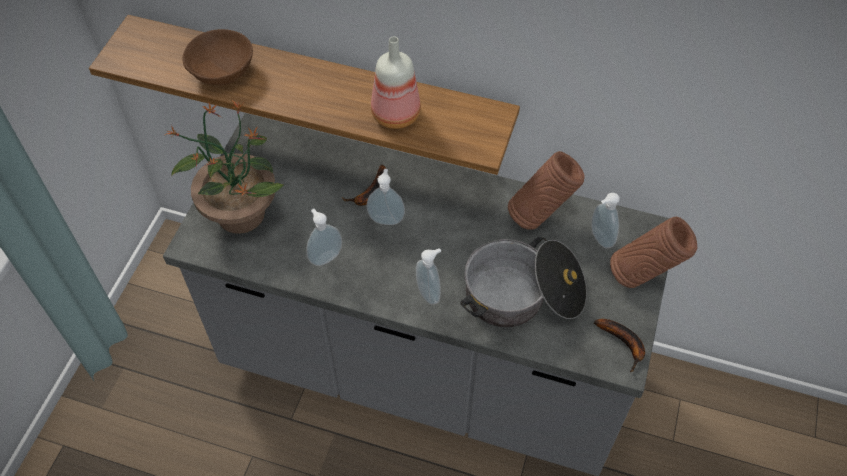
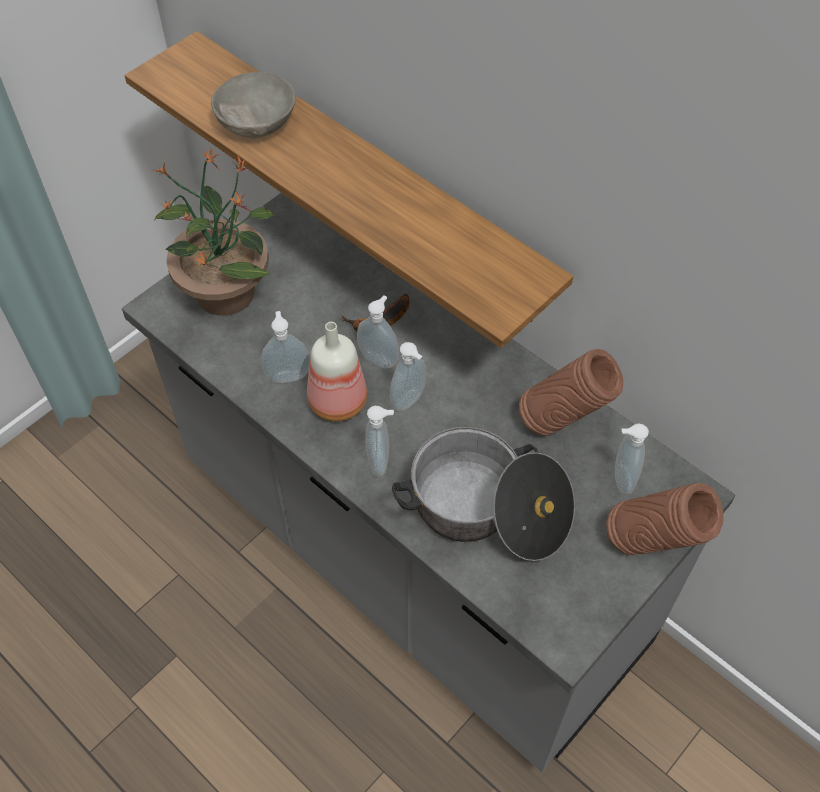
camera: 25 degrees right, 0 degrees up
(223, 71) = (258, 123): brown bowl -> grey bowl
(396, 116) = (418, 237): bottle -> bottle (337, 403)
(426, 242) = (410, 401): none -> soap dispenser
(624, 344) = (580, 618): banana -> none

